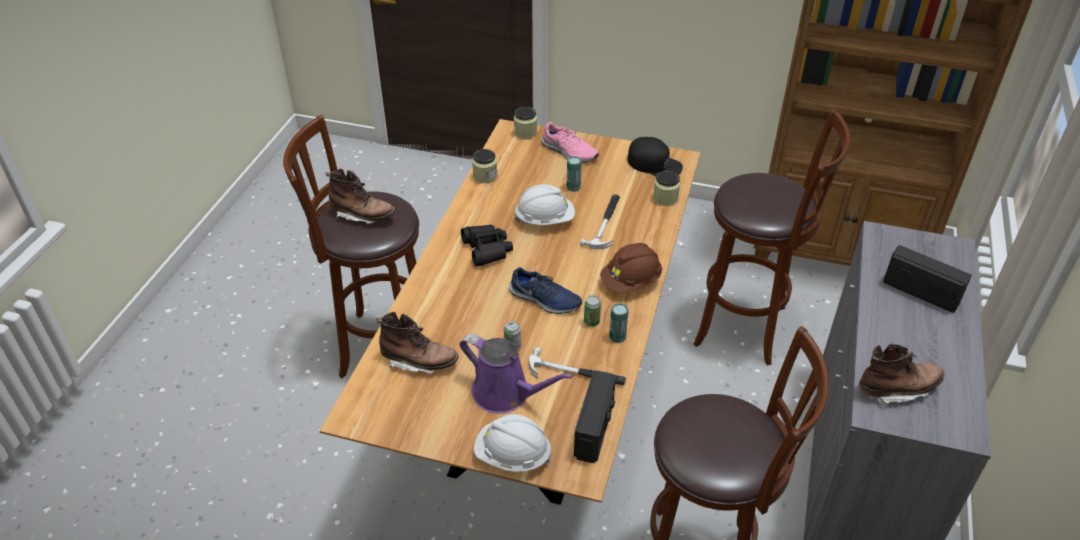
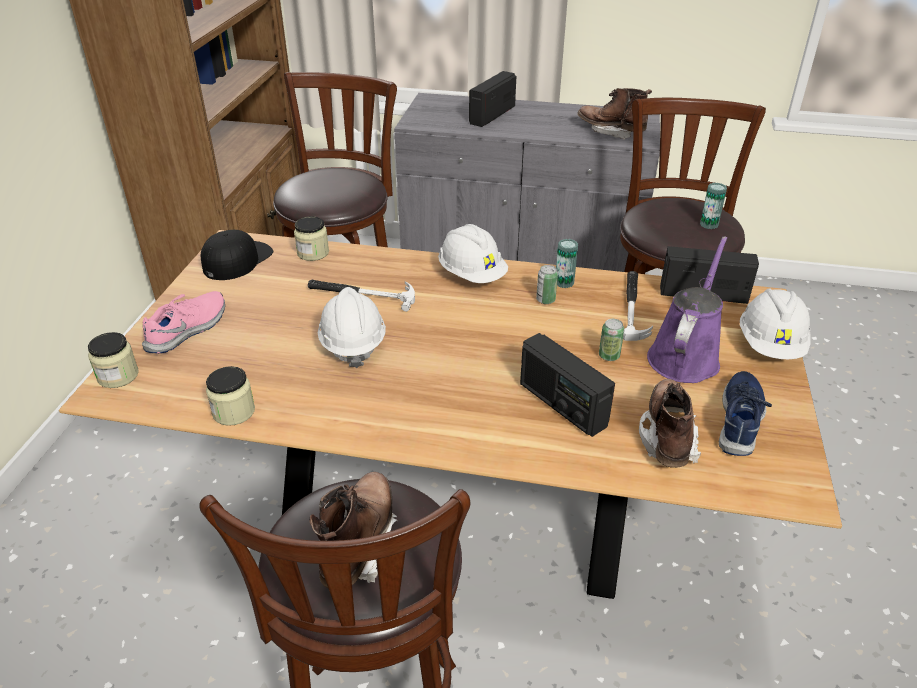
camera: 95 degrees left, 5 degrees down
(463, 314) = (562, 404): none -> radio
(487, 249) = (422, 393): black binoculars -> none
(544, 300) = (517, 335): blue shoe -> blue shoe (741, 420)
(573, 187) = (278, 322): can -> can (709, 224)
(631, 282) = (472, 275): brown hard hat -> white hard hat
(897, 389) = (611, 131): brown boot -> brown boot turned 45 degrees counterclockwise

